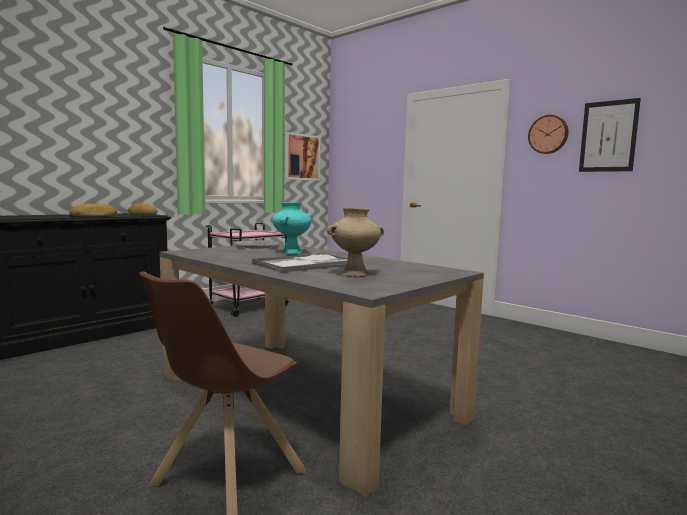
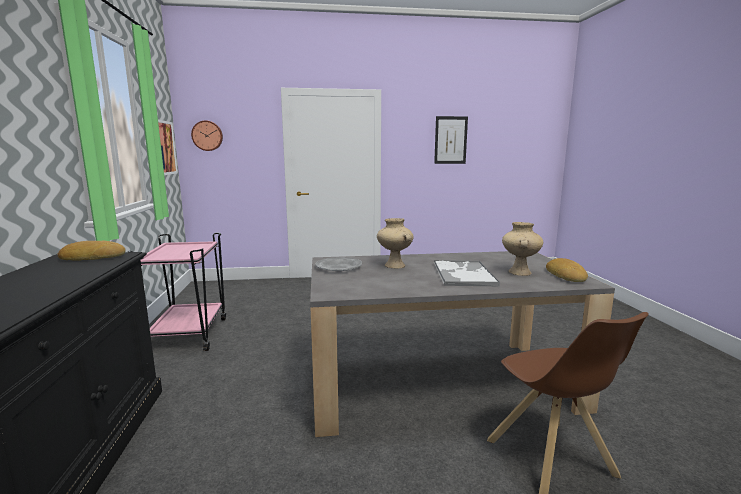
camera: 50 degrees left, 5 degrees up
(95, 216) = (62, 278): bread -> bread (566, 275)
(291, 252) = (394, 265): turquoise vase -> beige vase
(548, 134) = (412, 136): wall clock -> wall clock (207, 135)

